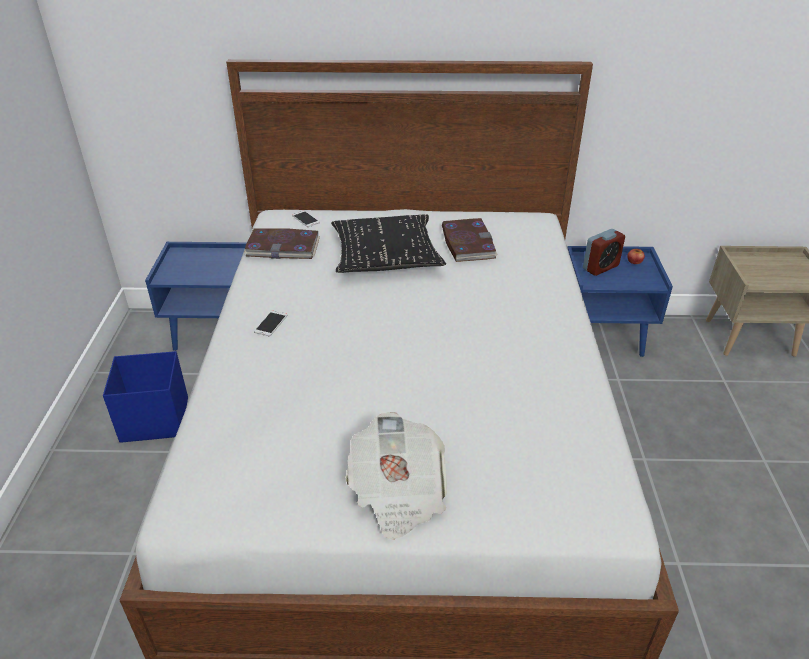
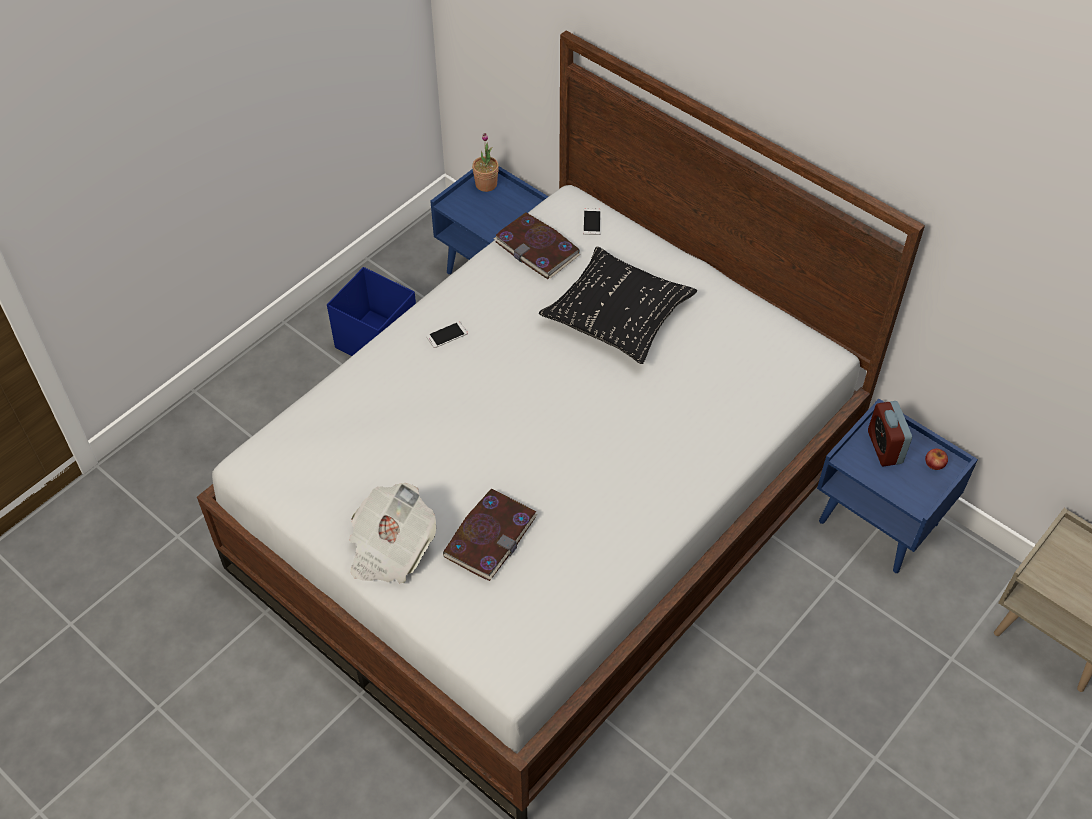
camera: 40 degrees right, 15 degrees up
(180, 256) = (486, 184): none -> potted plant
(467, 243) = (710, 345): book -> book (490, 536)
(600, 267) = (884, 447): alarm clock -> alarm clock turned 75 degrees clockwise

